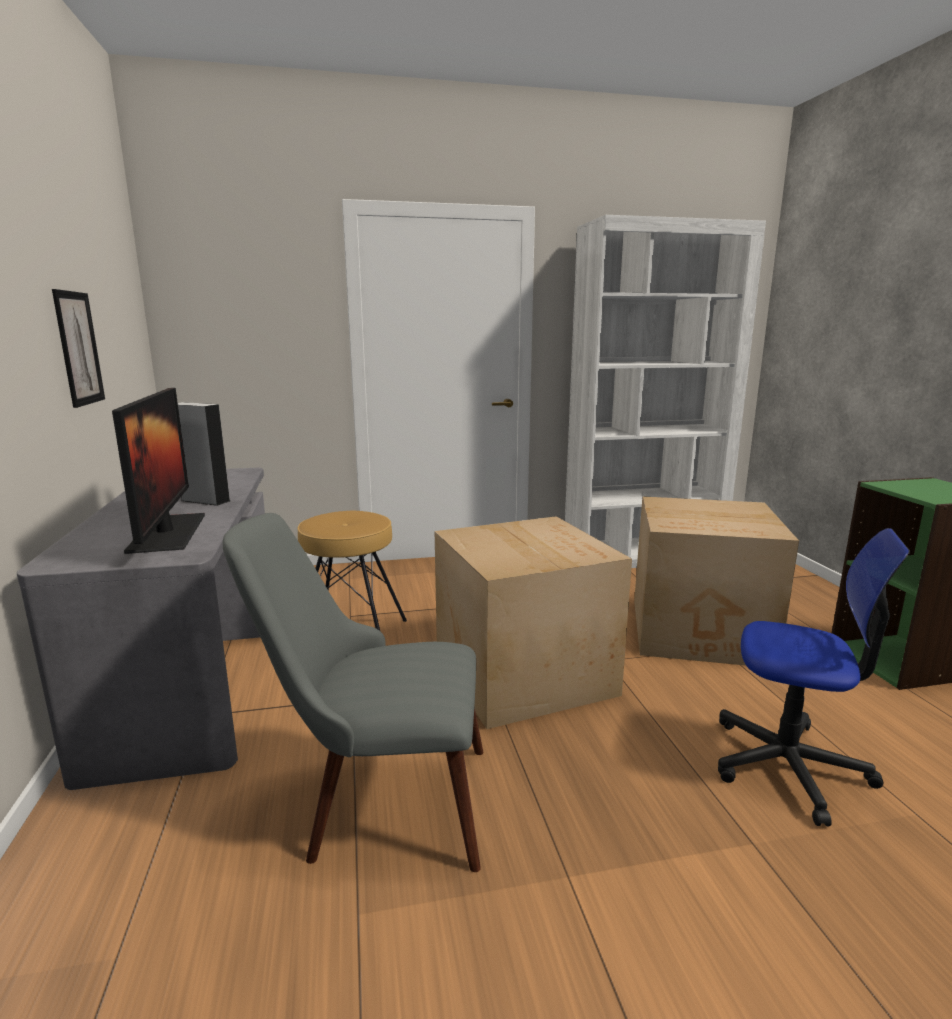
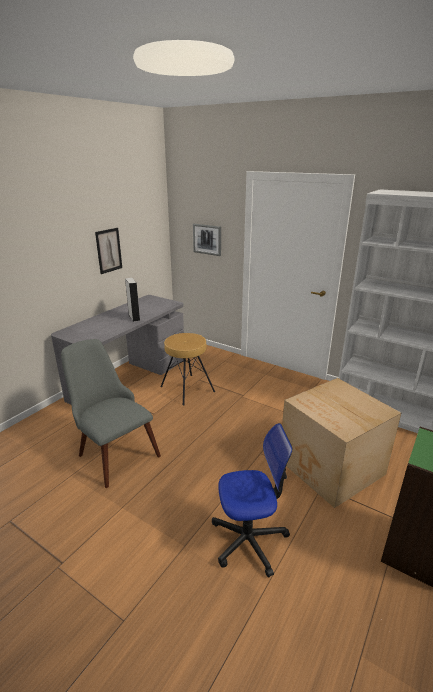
camera: 45 degrees right, 10 degrees up
(168, 532) = (100, 330): monitor -> none
(260, 340) = (207, 239): none -> picture
(524, 672) = (220, 438): cardboard box -> none
(789, 765) = (249, 540): office chair -> office chair turned 75 degrees counterclockwise

